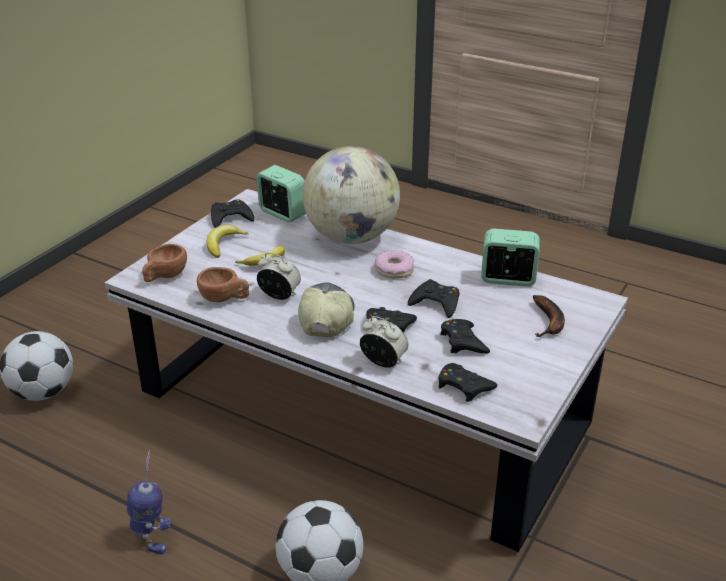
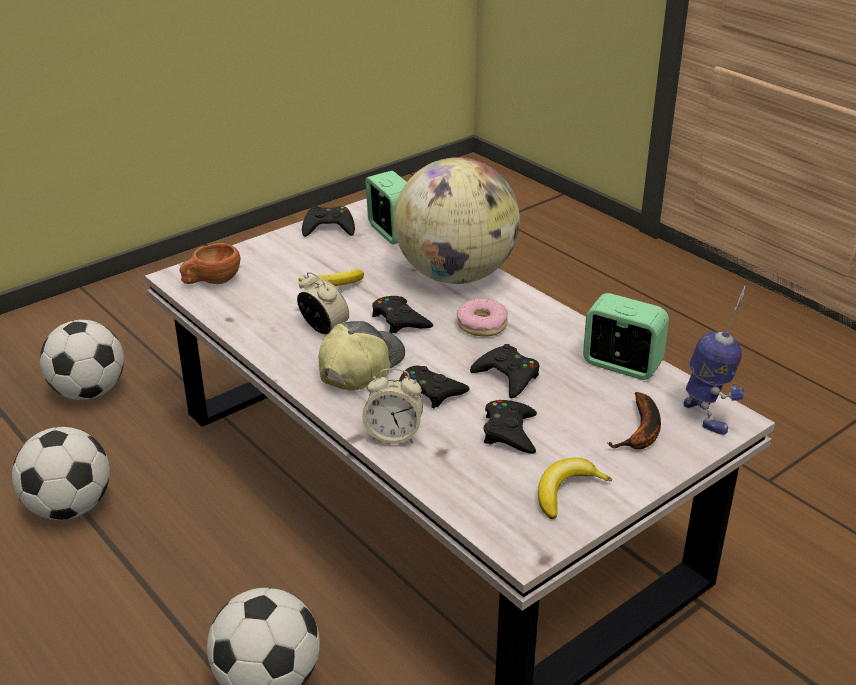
camera: 20 degrees right, 0 degrees up
(82, 488) = (69, 508): none -> football
(151, 539) = (108, 585): toy robot -> toy robot (706, 416)
(223, 244) = (300, 256): banana -> banana (566, 492)
(224, 299) = (260, 320): brown cup -> none
(383, 362) = (393, 435): alarm clock -> alarm clock turned 135 degrees clockwise
(464, 386) = (474, 488): black game controller -> black game controller (400, 320)

